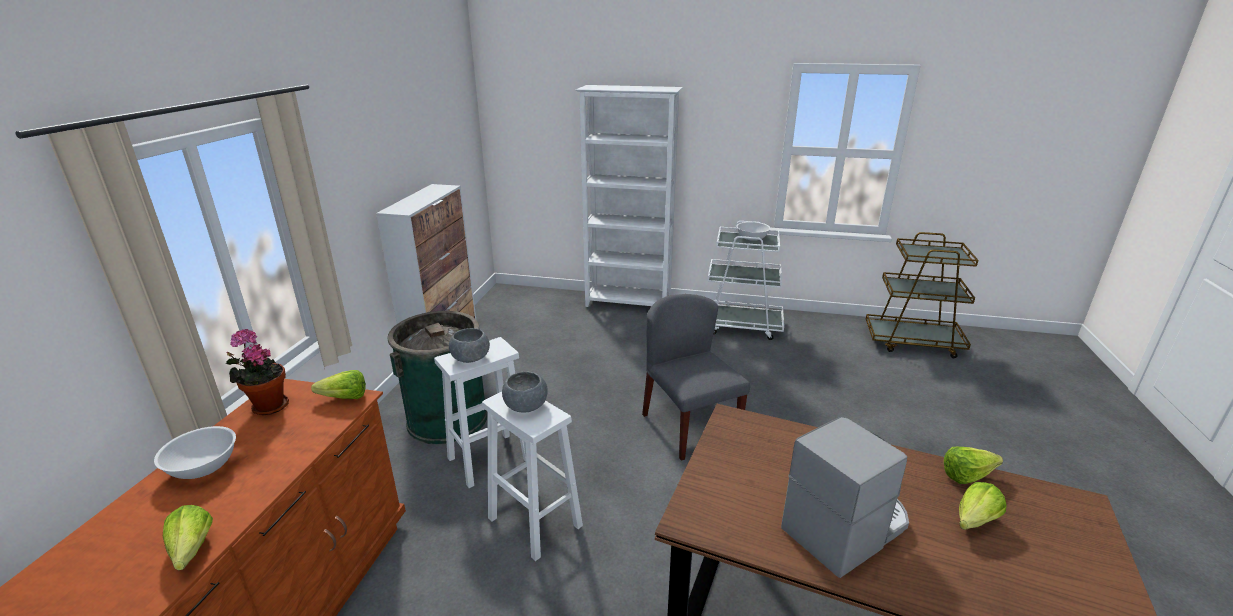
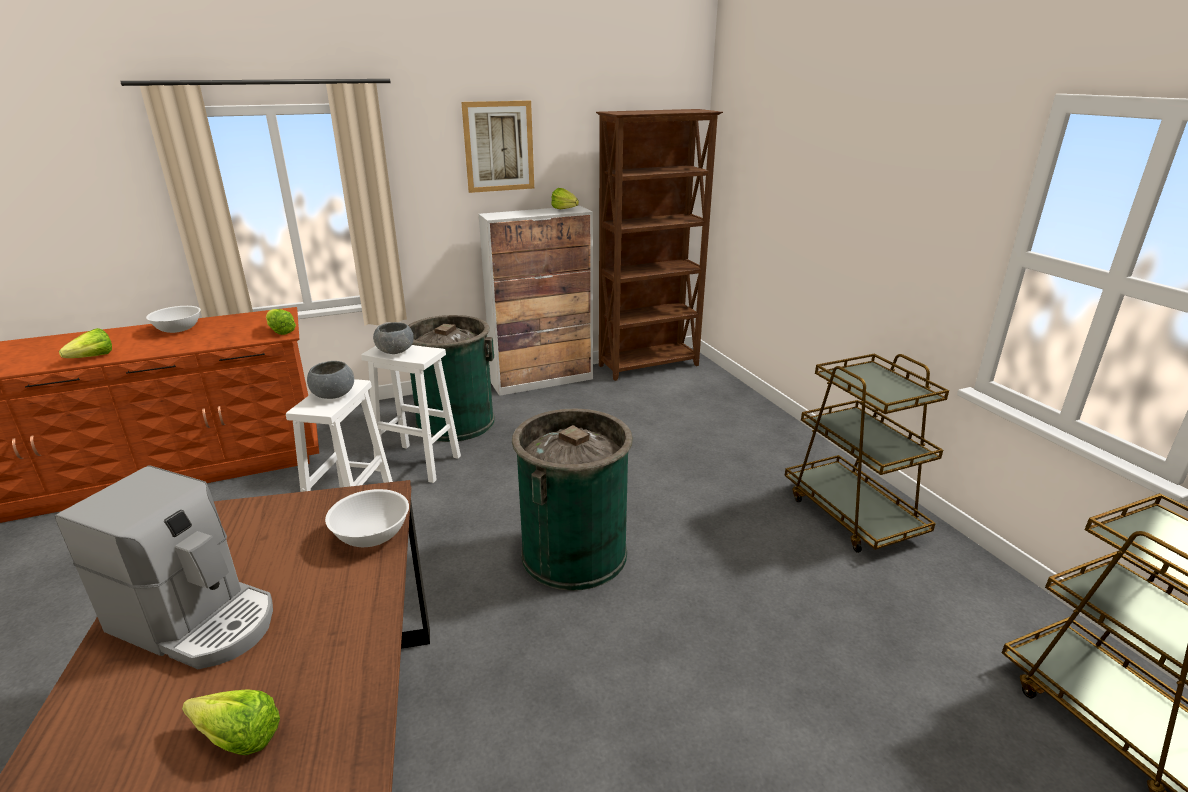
camera: 55 degrees right, 0 degrees up
(267, 406) = (257, 317): potted plant -> none
(376, 141) = (499, 146): none -> picture
(496, 307) = (650, 366): none -> brown bookcase
(628, 303) = (772, 423): white bookcase -> none
(689, 427) = (574, 553): grey chair -> green trash can
(740, 325) = (852, 514): white cart -> brown cart
(752, 238) = (893, 385): white bowl -> white bowl (372, 535)
(971, 476) = (353, 723): lettuce -> lettuce (566, 210)

